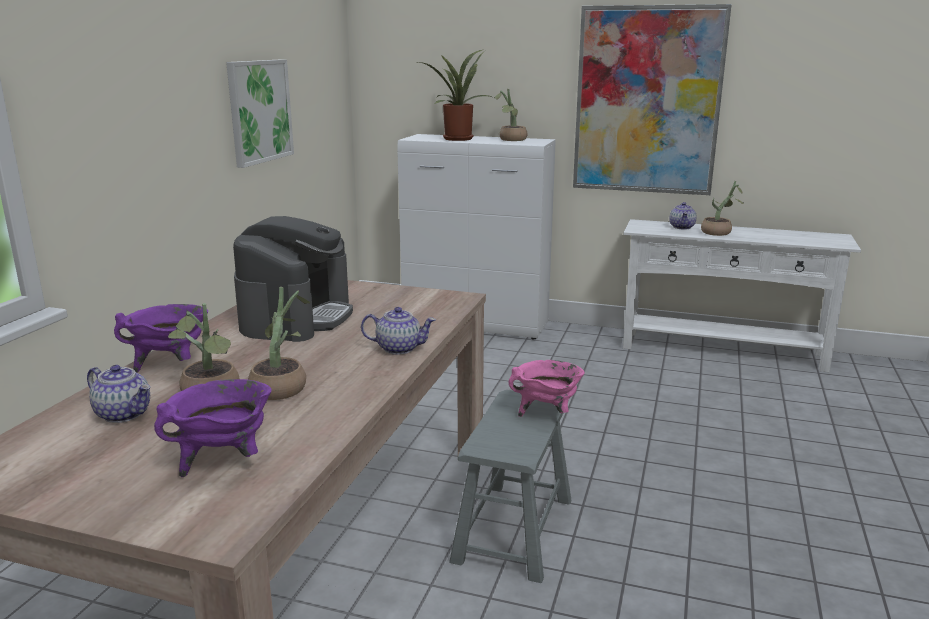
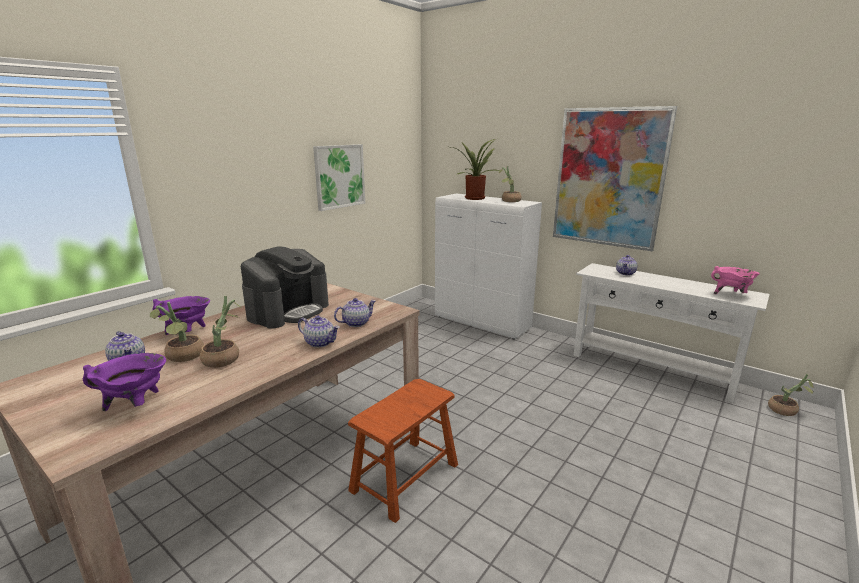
camera: 20 degrees right, 0 degrees up
(419, 319) = (356, 323): none -> teapot
(514, 529) = (405, 477): grey stool -> brown stool
(547, 413) = (430, 402): pink cooking pot -> pink cooking pot (731, 295)
(720, 233) = (652, 281): potted plant -> potted plant (786, 411)

